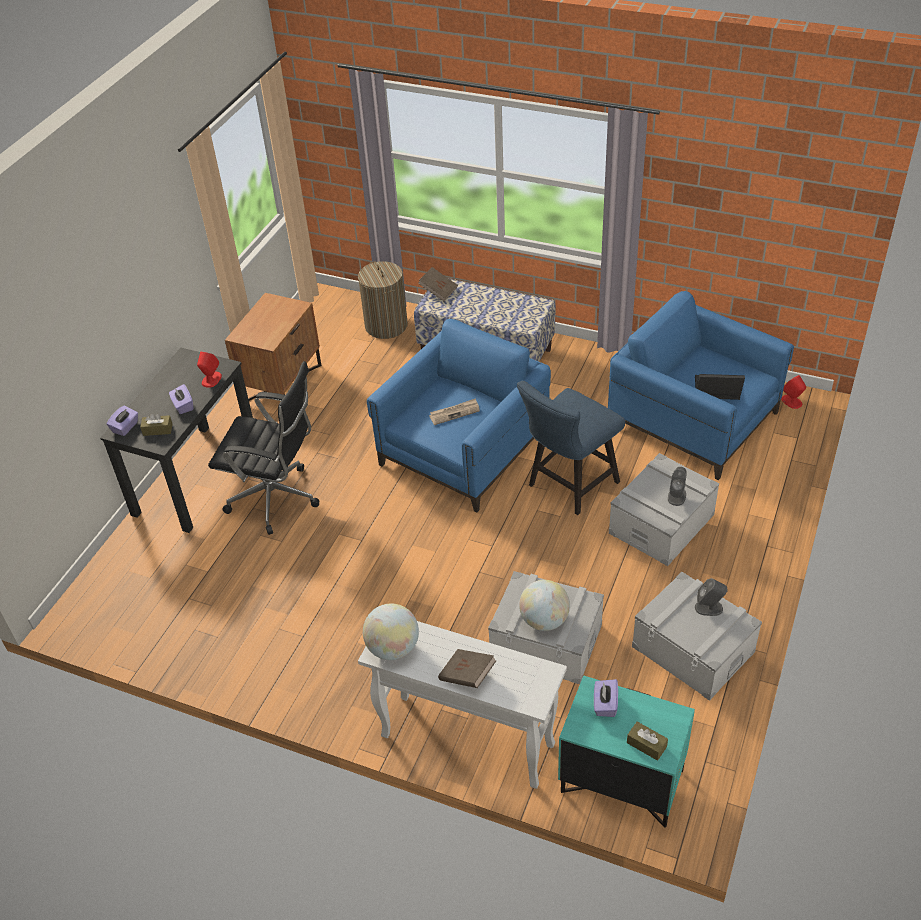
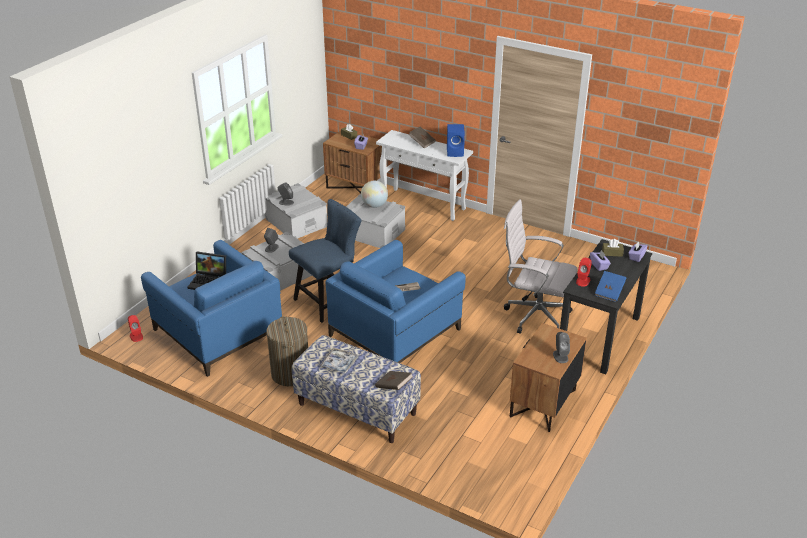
camera: 175 degrees left, 10 degrees down
(182, 367) = (609, 292): none -> blue book
(259, 314) = (560, 356): none -> grey speaker
(278, 499) = (534, 315): black office chair -> white office chair
(386, 326) = (446, 451): laundry basket -> laundry basket (290, 373)
(393, 648) = (456, 152): globe -> blue speaker
(503, 306) = (339, 363): none -> tray
(620, 782) = (355, 187): turquoise nightstand -> brown nightstand

